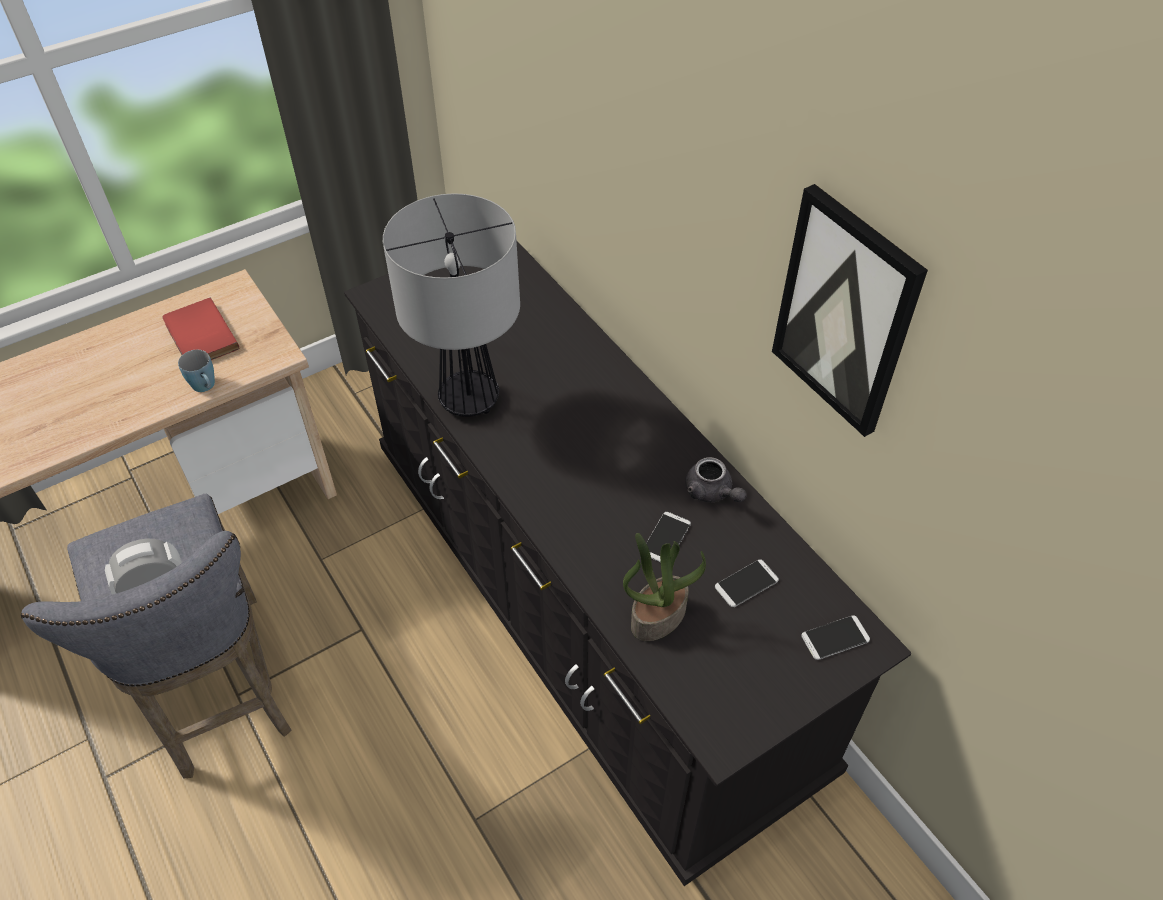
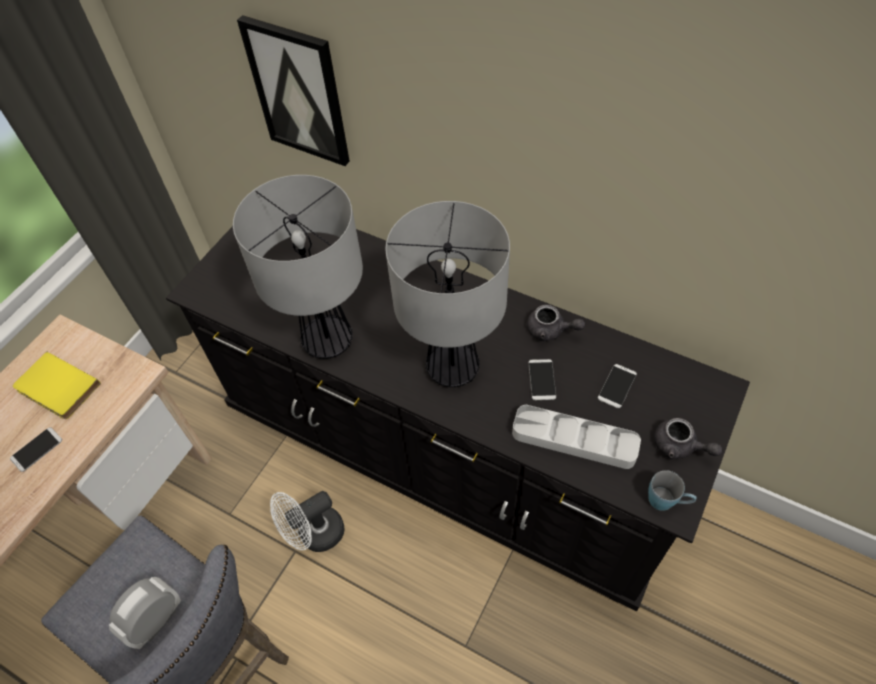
camera: 25 degrees left, 5 degrees up
(198, 336) = (56, 389): red book -> yellow book
(206, 387) = (92, 429): blue mug -> blue mug (667, 501)
(390, 623) = (314, 535): none -> white fan
(576, 483) = (452, 369): none -> table lamp
(658, 615) = (574, 440): potted plant -> grey tray
(773, 680) = (680, 447): none -> grey teapot
(835, 638) = (698, 396): phone -> phone (37, 449)
(845, 312) = (655, 157): picture -> picture (299, 92)

